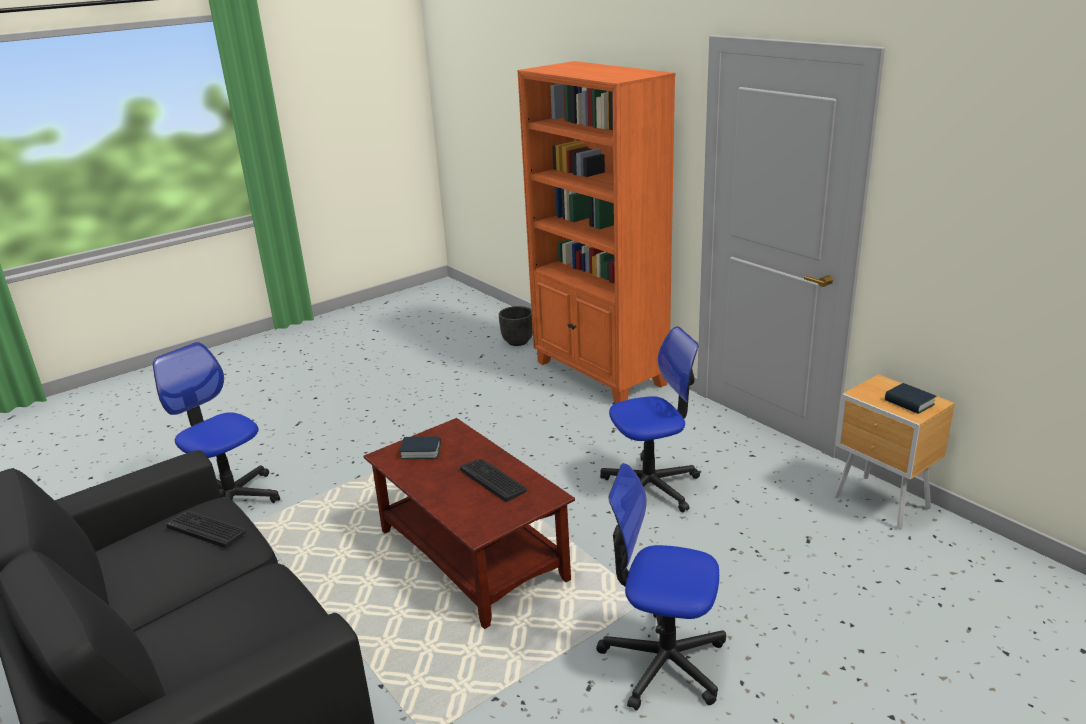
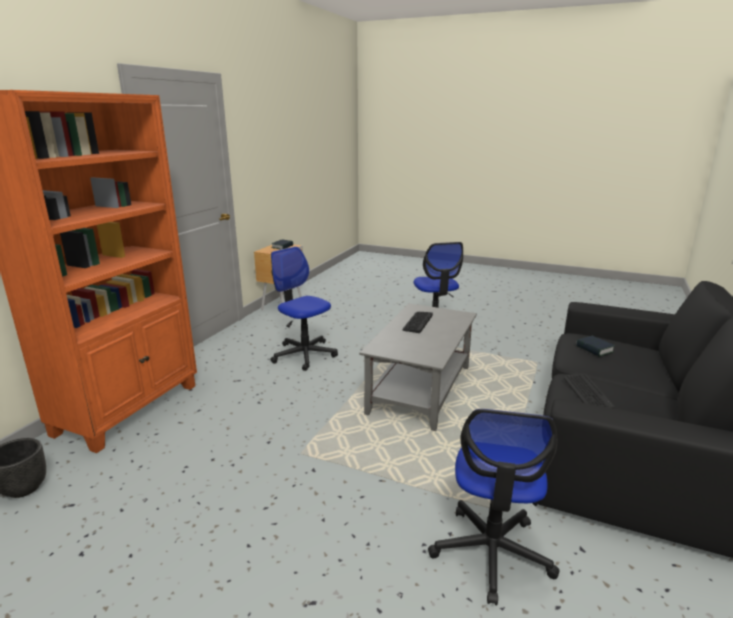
camera: 120 degrees left, 5 degrees down
(421, 451) = (415, 350): book -> book (594, 349)
(470, 554) = (420, 390): brown coffee table -> grey coffee table

